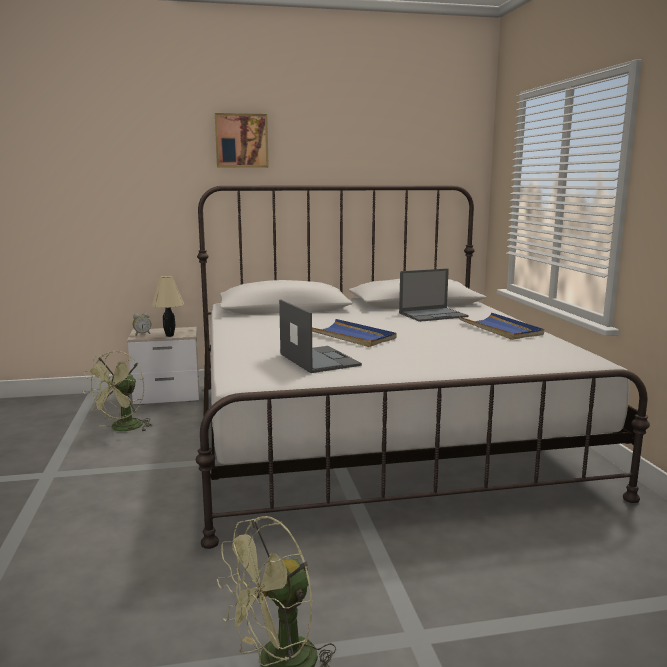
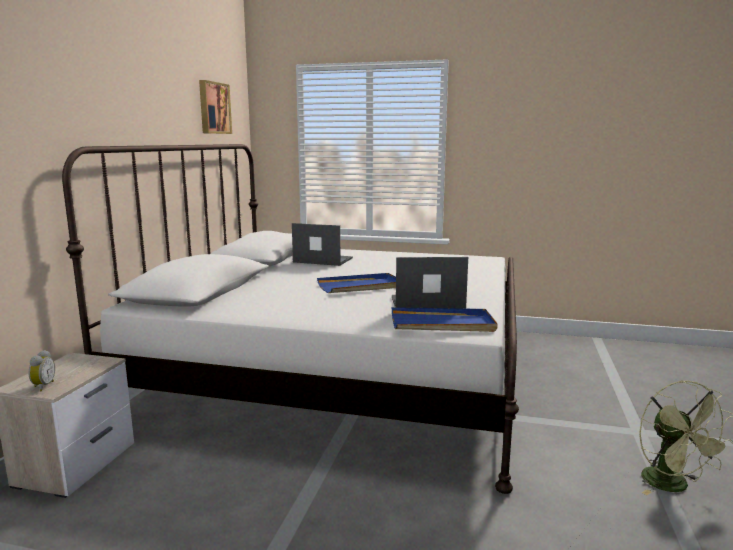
camera: 65 degrees left, 0 degrees up
(123, 429) = (151, 516): green fan -> none
(169, 335) = (88, 371): beige table lamp -> none
(241, 141) = (88, 85): picture -> picture (213, 108)
(433, 315) = (322, 260): laptop -> laptop turned 75 degrees counterclockwise
(500, 329) = (391, 256): blue tray -> blue tray (442, 324)

